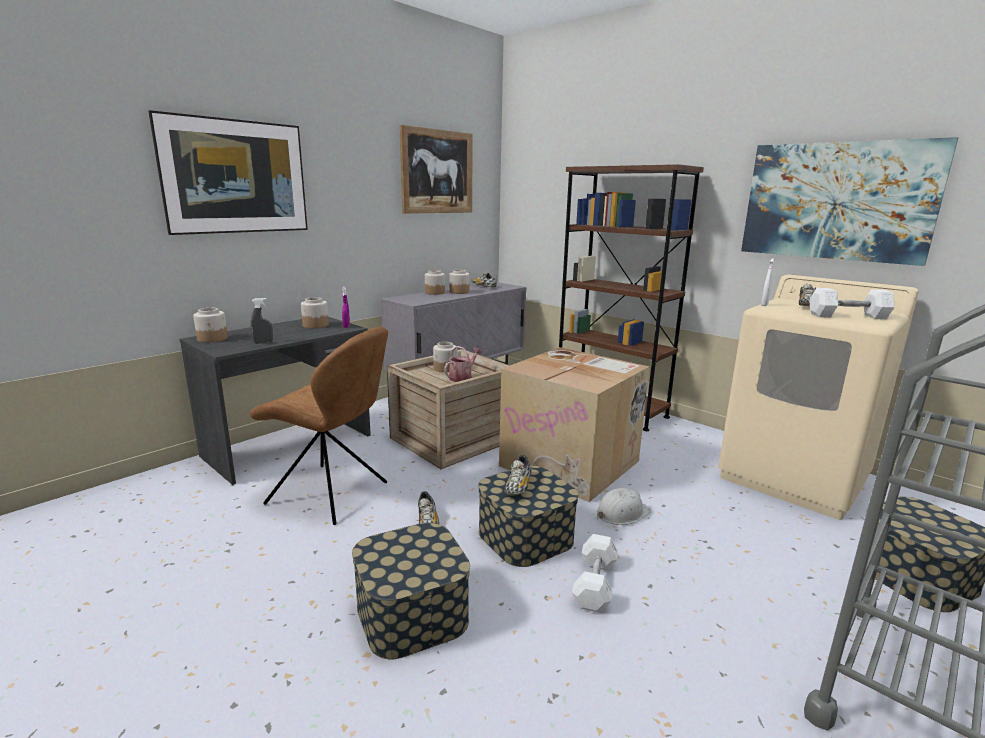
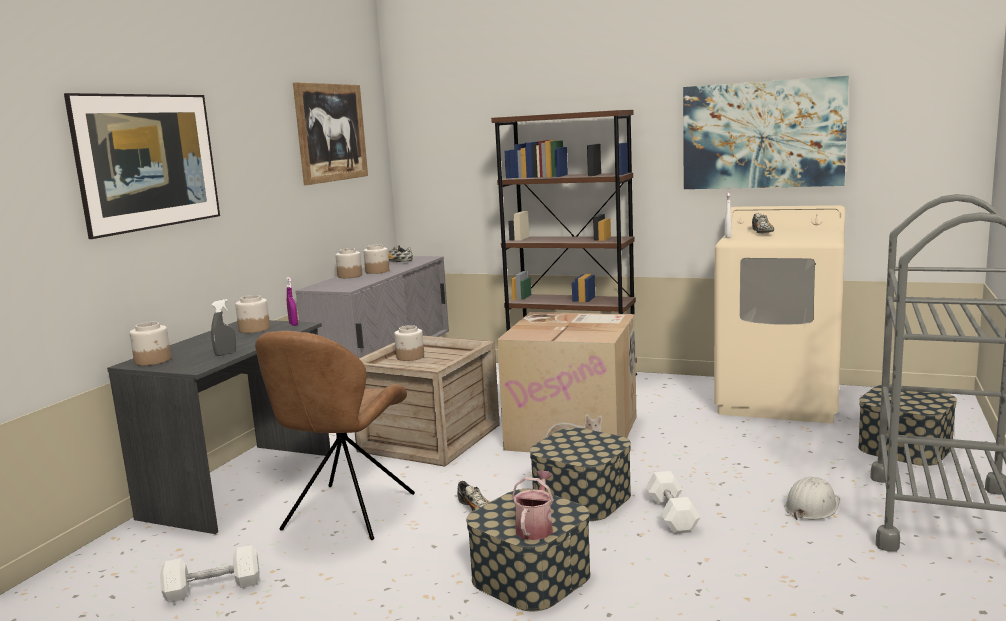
camera: 20 degrees left, 5 degrees down
(331, 494) = (346, 514): brown chair -> brown chair turned 105 degrees clockwise
(462, 377) = (440, 361): watering can -> watering can (535, 527)
(518, 486) = (570, 446): shoe -> none
(621, 513) = (653, 460): white hard hat -> white hard hat (811, 507)
(848, 316) = (802, 237): white dumbbell -> white dumbbell (213, 588)

